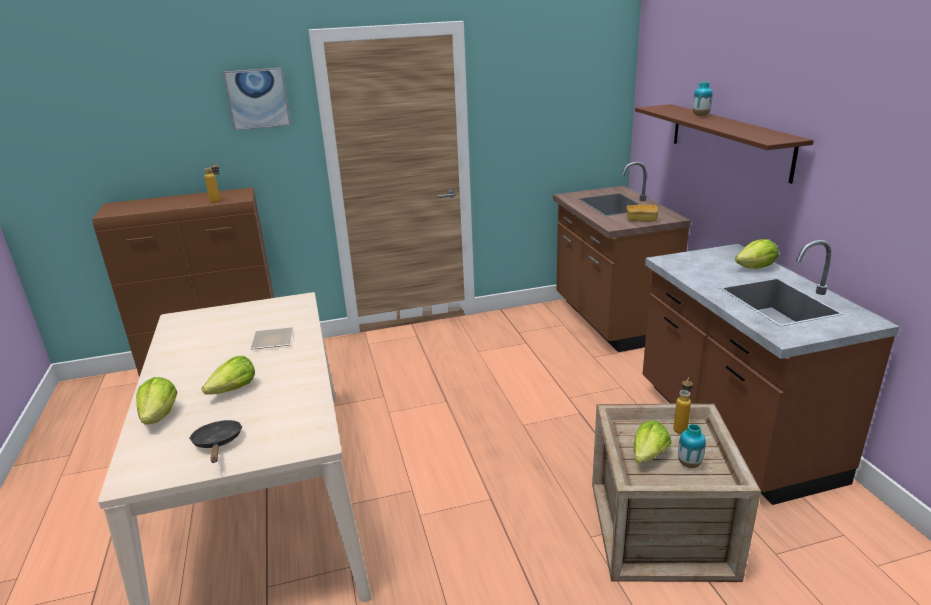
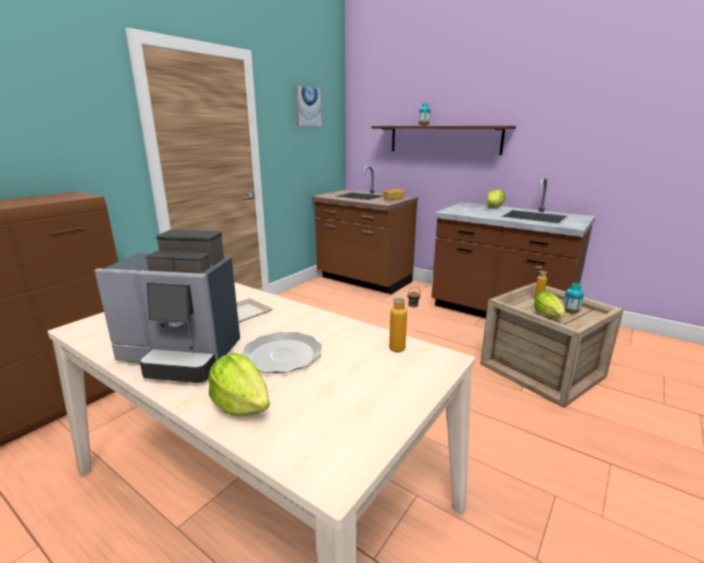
camera: 40 degrees left, 5 degrees down
(187, 365) = (182, 356): none -> coffee machine
(218, 201) = (58, 200): bottle -> bottle (403, 348)
(218, 443) = (361, 397): black frying pan -> none
(234, 389) = (283, 355): lettuce -> plate
(257, 98) = (75, 92): picture -> picture (308, 107)

